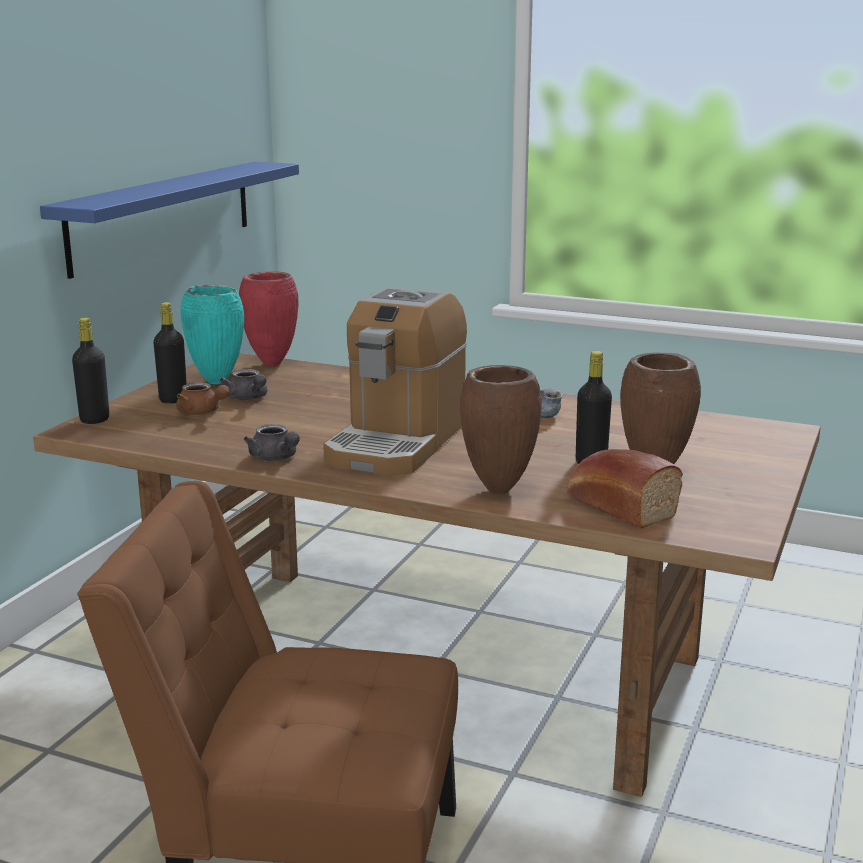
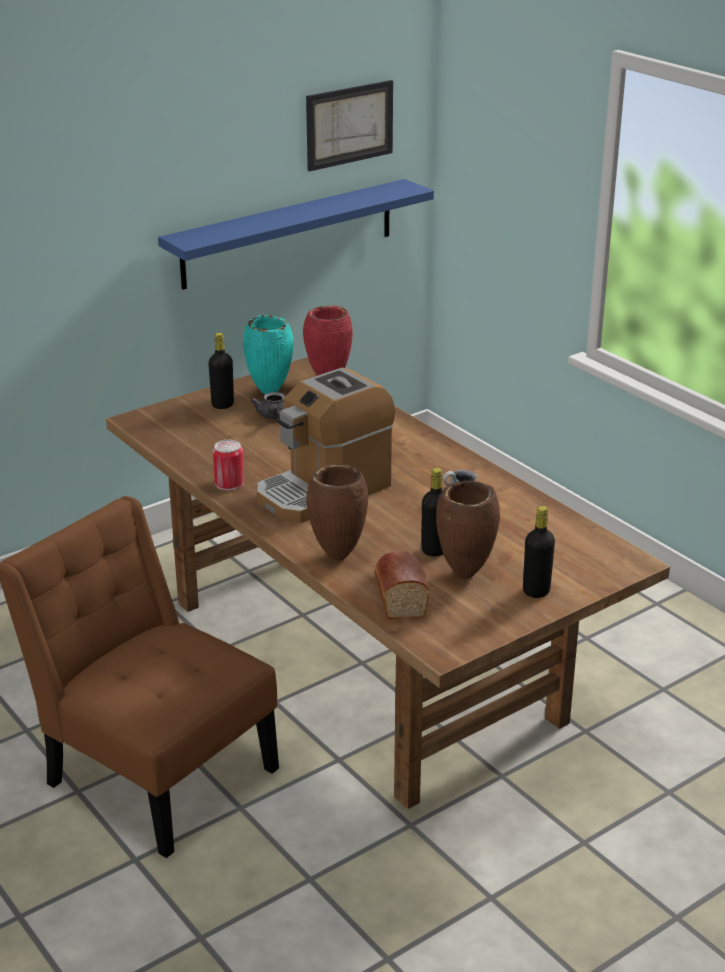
camera: 30 degrees right, 10 degrees up
(94, 419) = (155, 412): black bottle -> black bottle (536, 591)
(202, 412) = (228, 423): brown teapot -> none
(206, 90) = (349, 124): none -> picture
(275, 458) = (229, 483): grey teapot -> can

